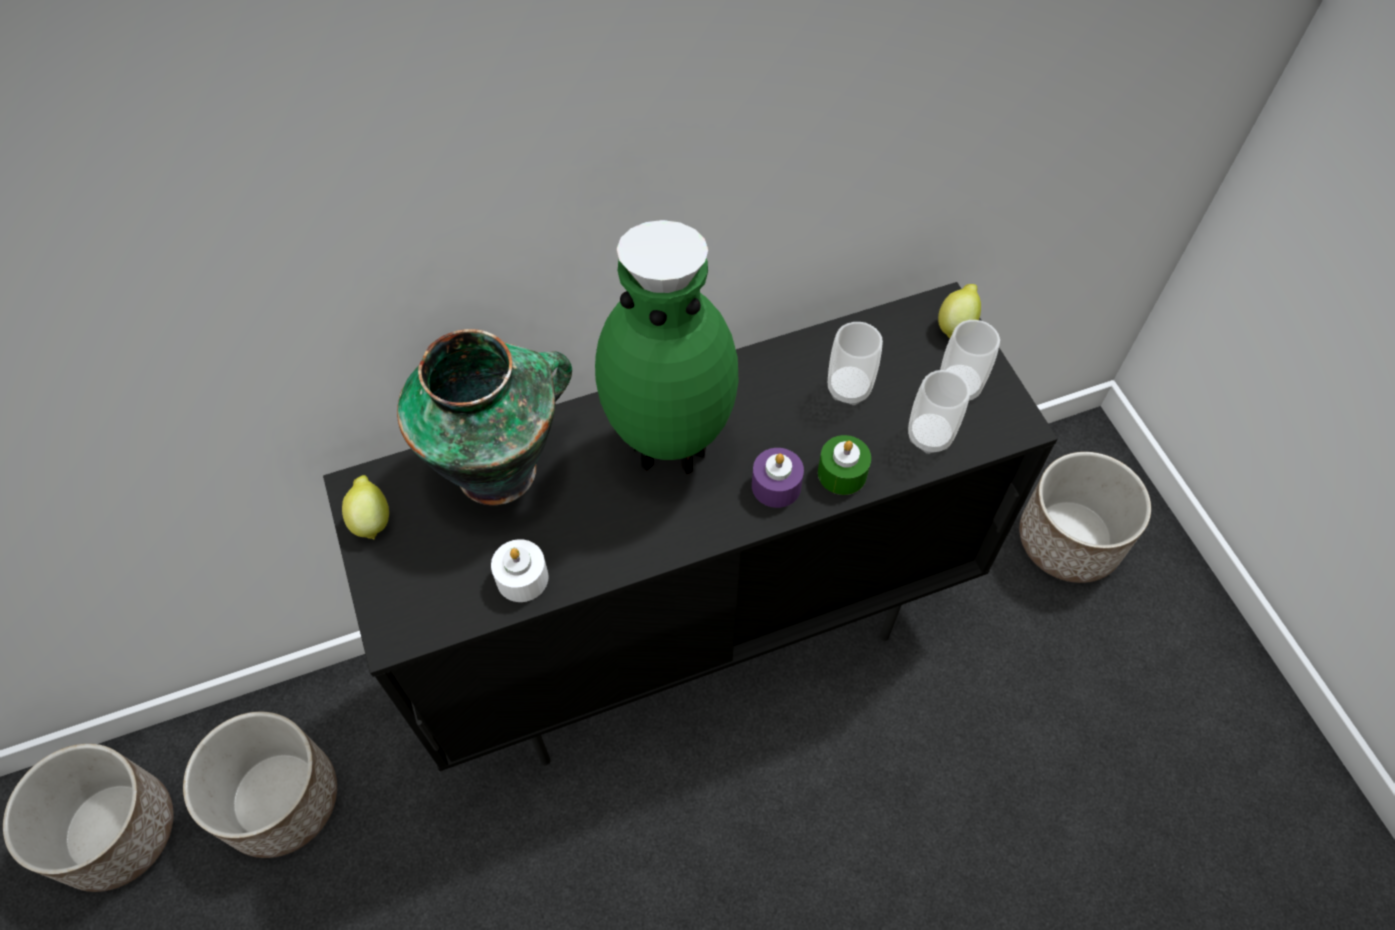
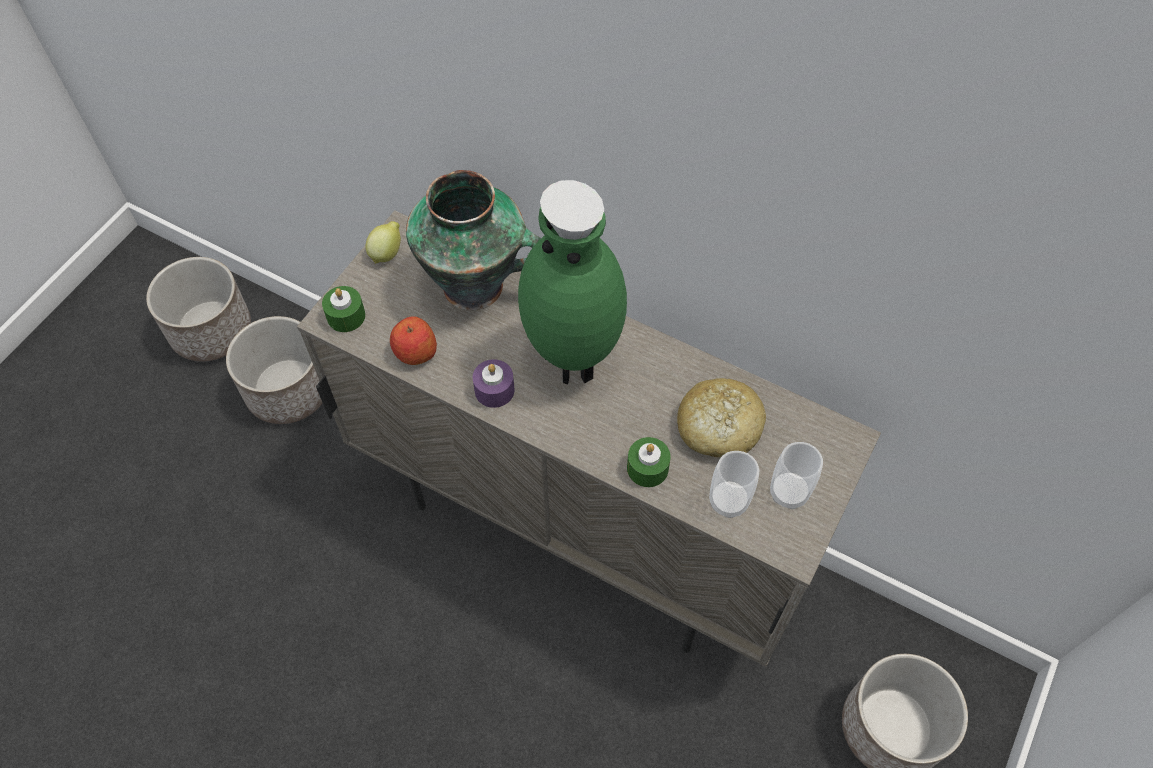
camera: 50 degrees right, 0 degrees up
(409, 613) = (346, 316): none -> green candle
(522, 578) = (415, 352): white candle -> apple
(695, 634) = (580, 527): black cabinet -> beige cabinet
(776, 486) = (601, 437): purple candle -> purple candle (494, 390)
(849, 388) = (718, 427): cup -> bread
(956, 325) = (840, 456): lemon -> none

